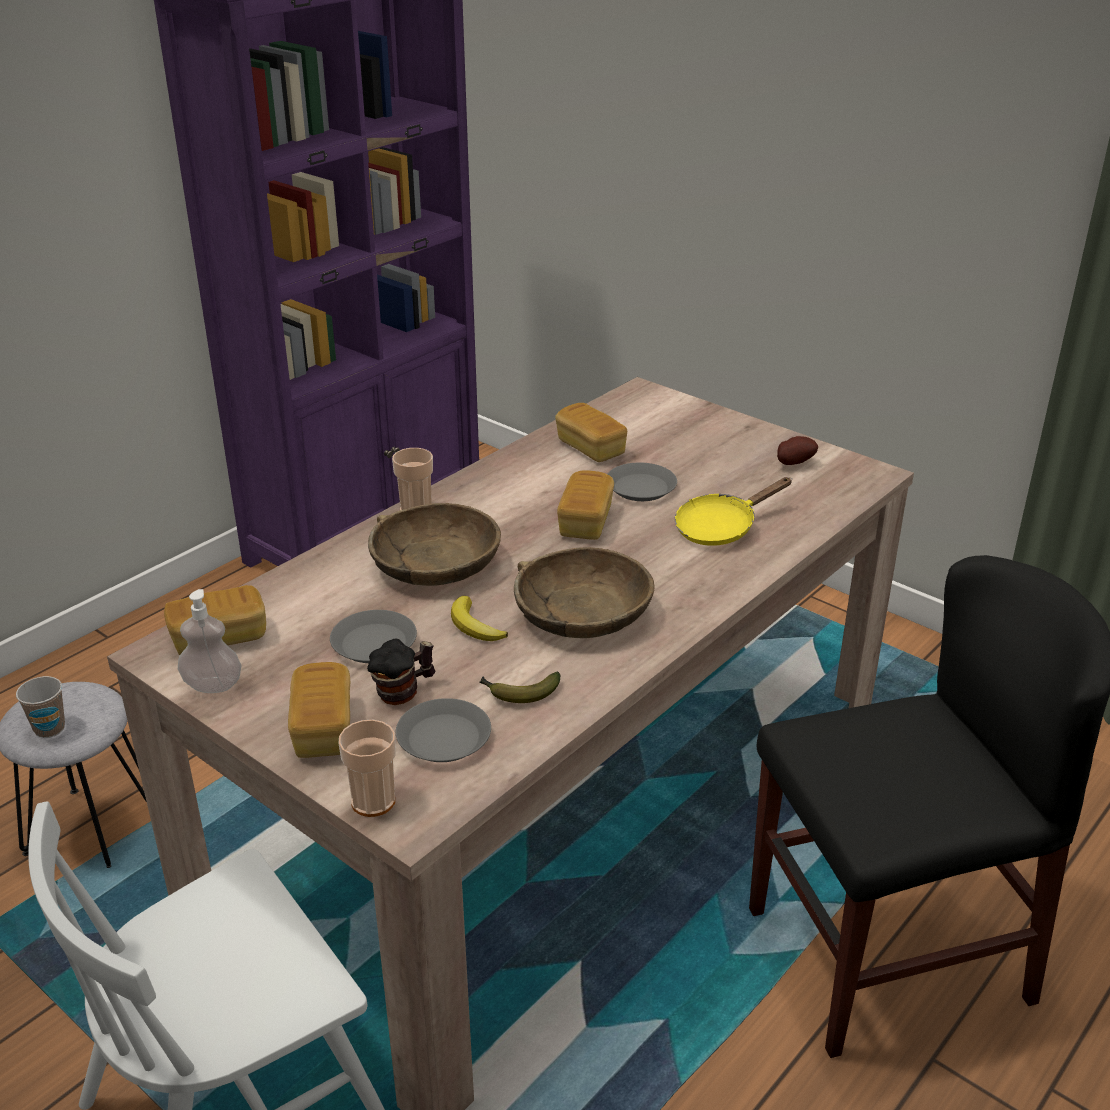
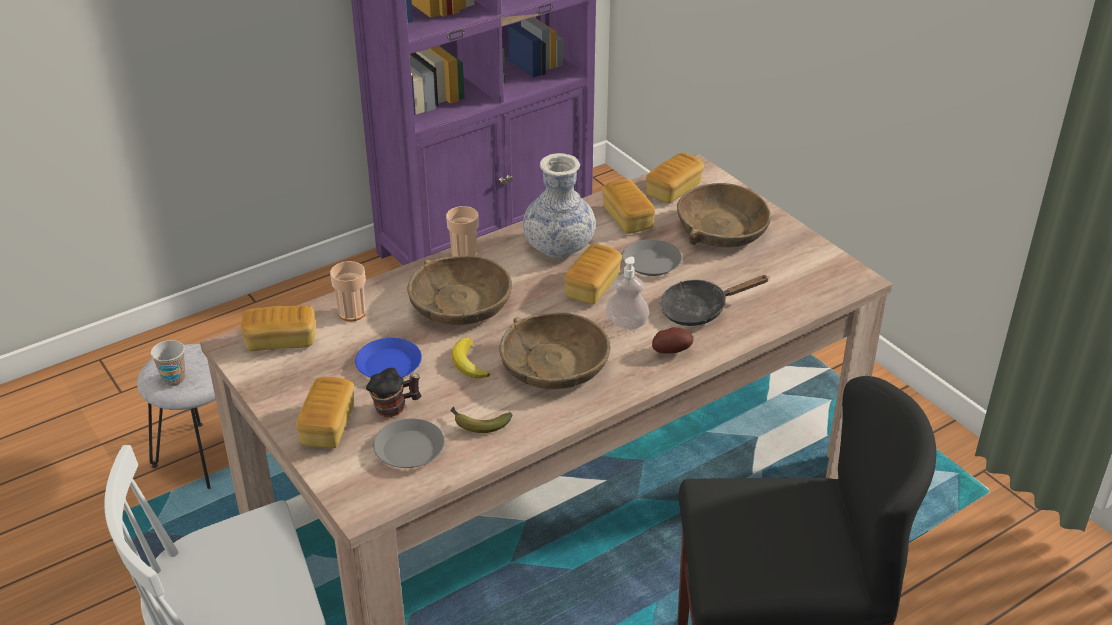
camera: 15 degrees right, 5 degrees up
(212, 685) = (264, 378): soap dispenser -> soap dispenser (626, 323)
(373, 801) = (342, 487): cup -> cup (352, 313)
(374, 643) = (389, 364): grey plate -> blue plate
(525, 486) = (559, 247): none -> vase
(628, 414) = (673, 190): none -> bread
(702, 445) = (722, 230): none -> brown bowl
(721, 528) = (699, 310): yellow frying pan -> black frying pan
(793, 463) = (791, 259): potato -> potato (671, 351)

